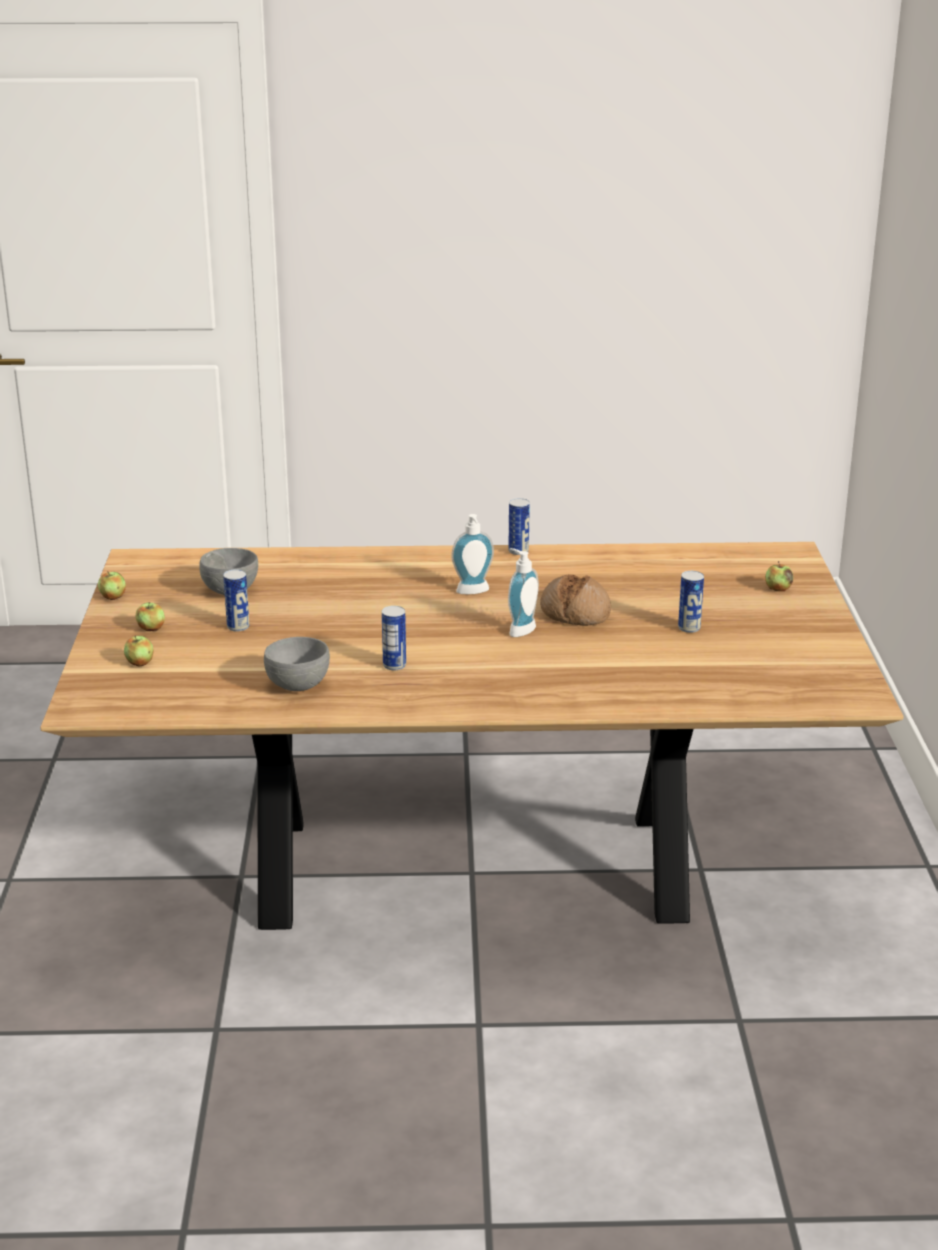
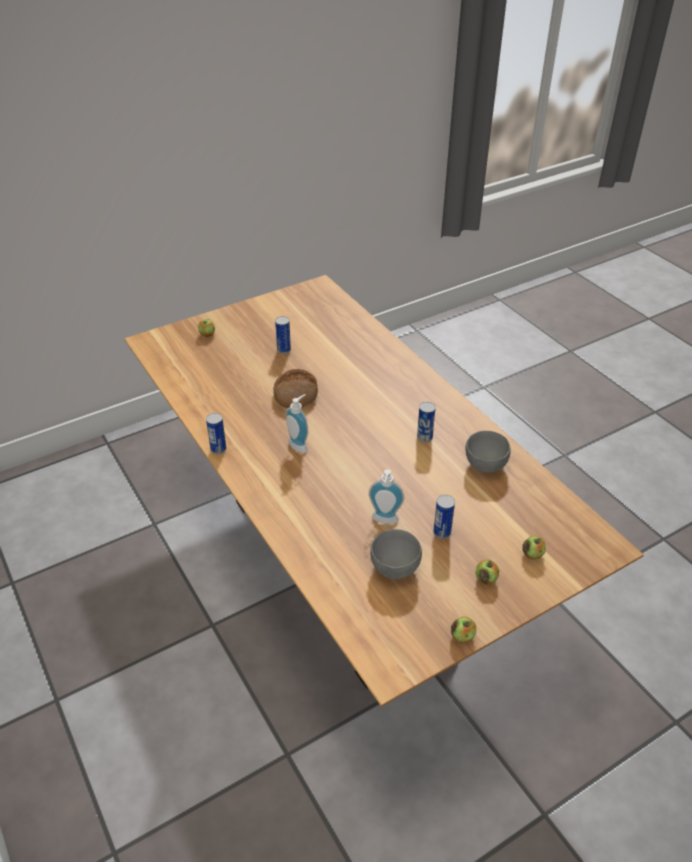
camera: 120 degrees left, 15 degrees up
(519, 629) = (337, 407): soap dispenser -> soap dispenser (384, 521)

